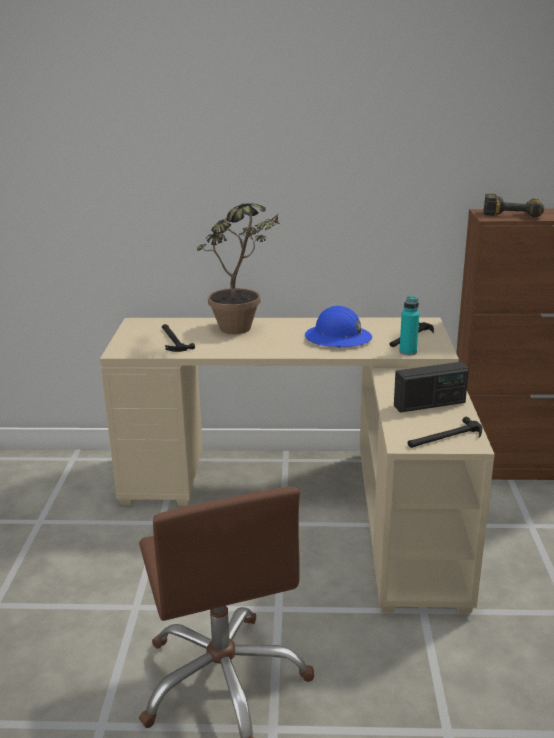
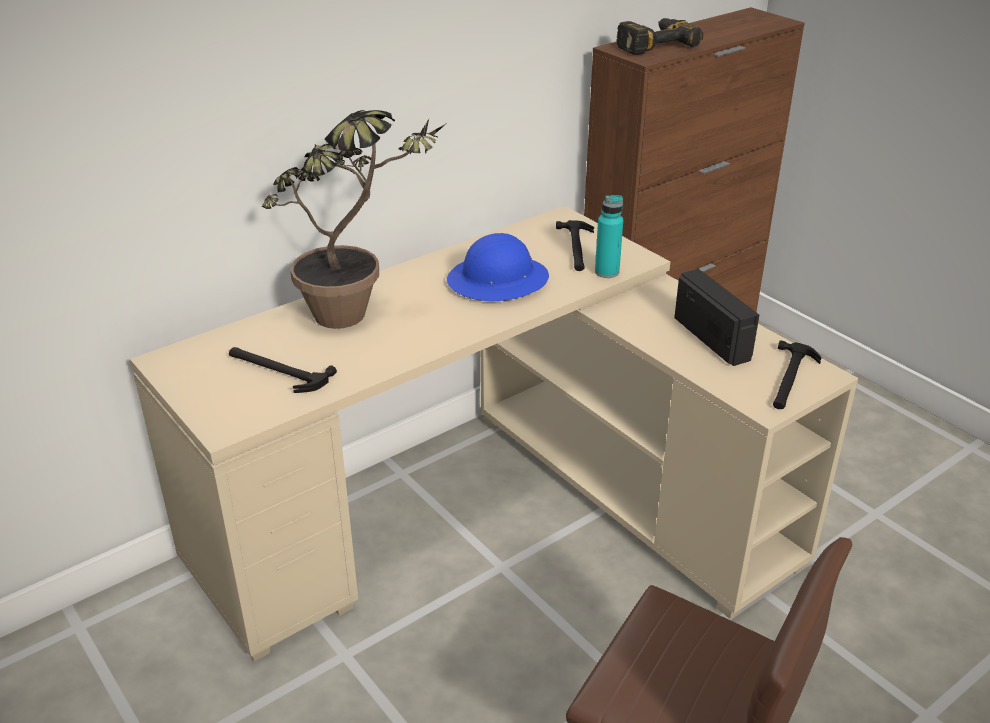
camera: 40 degrees left, 10 degrees up
(429, 404) = (712, 338): radio -> radio turned 60 degrees counterclockwise

